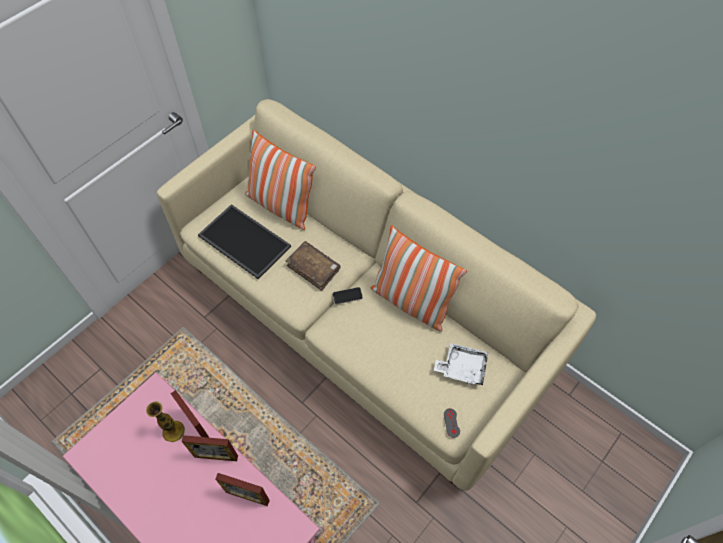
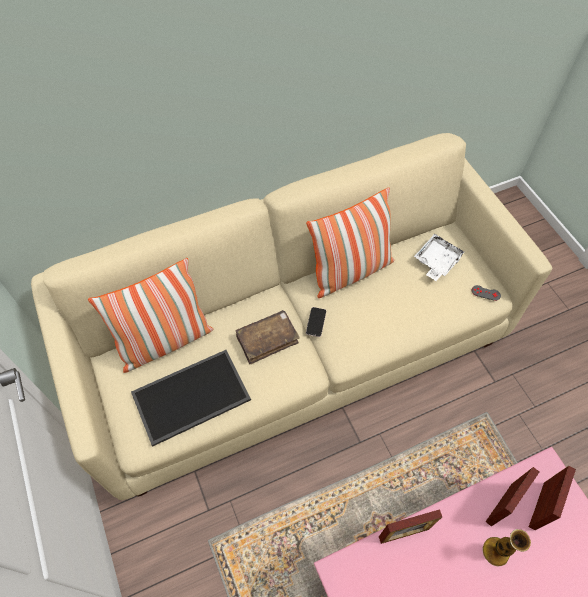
camera: 65 degrees left, 0 degrees up
(173, 431) = (400, 563): vase -> vase (496, 551)
(216, 456) = (446, 523): picture frame -> picture frame (539, 506)

